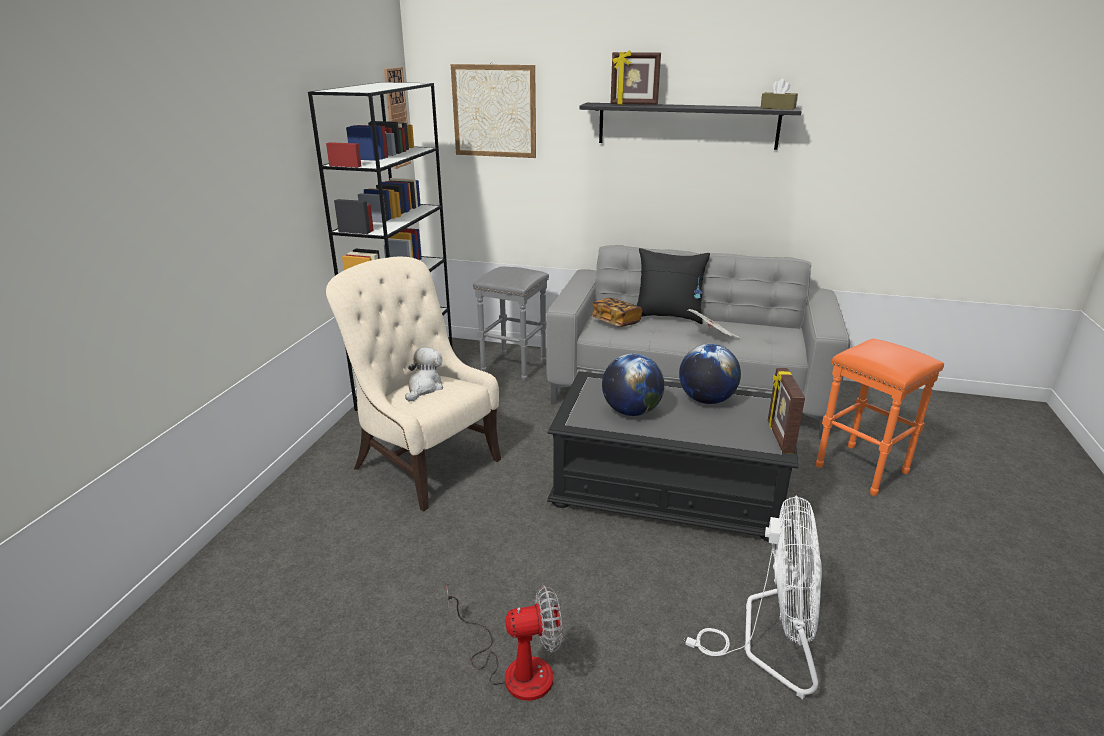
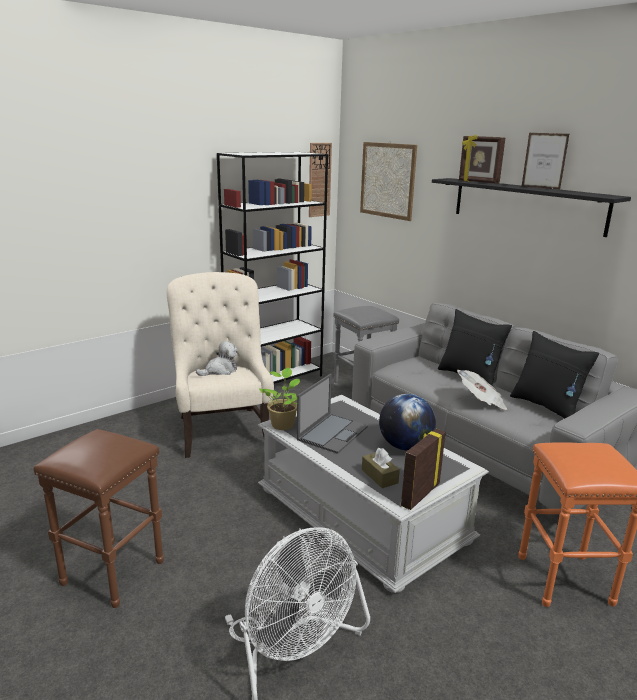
camera: 35 degrees right, 5 degrees down
(515, 668) = (113, 570): fan -> brown stool
(574, 421) = (282, 424): none -> potted plant
(615, 322) = (416, 368): book -> none
(631, 411) = (333, 433): globe -> laptop
(669, 487) = (362, 514): black coffee table -> white coffee table
(707, 106) = (540, 188): none -> picture frame
(760, 326) = (545, 407): none -> black pillow
(778, 108) = (600, 195): brown tissue box -> brown tissue box (379, 476)

